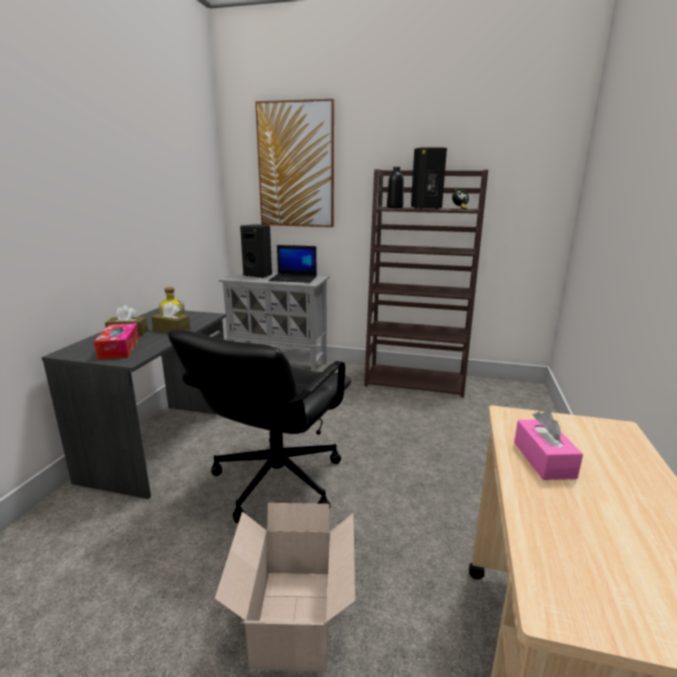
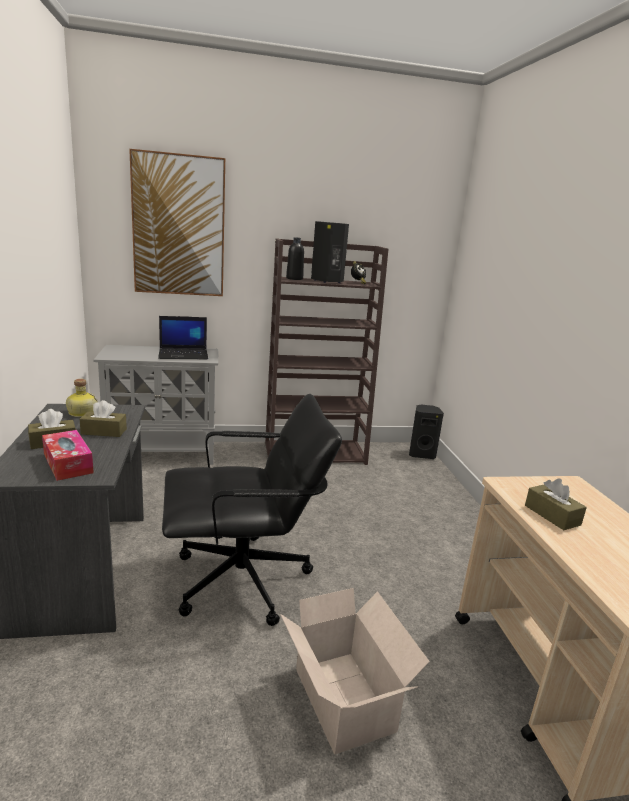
camera: 25 degrees left, 0 degrees up
(258, 275) = (137, 351): black speaker -> black speaker (421, 454)
(275, 480) = (243, 580): black office chair -> black office chair turned 105 degrees counterclockwise
(543, 459) = (552, 515): pink tissue box -> brown tissue box

